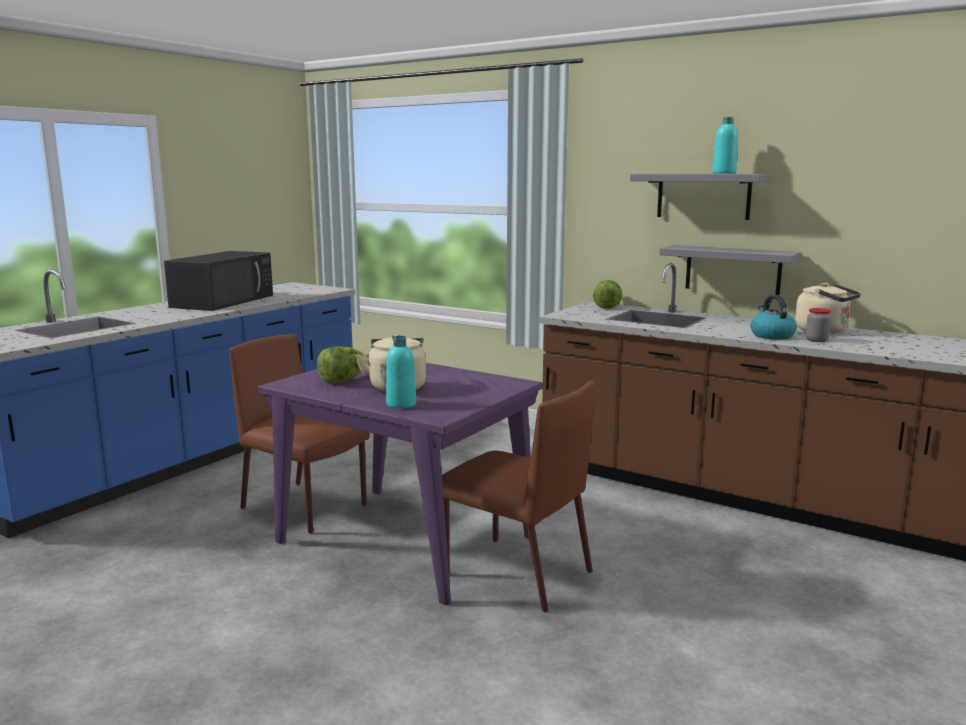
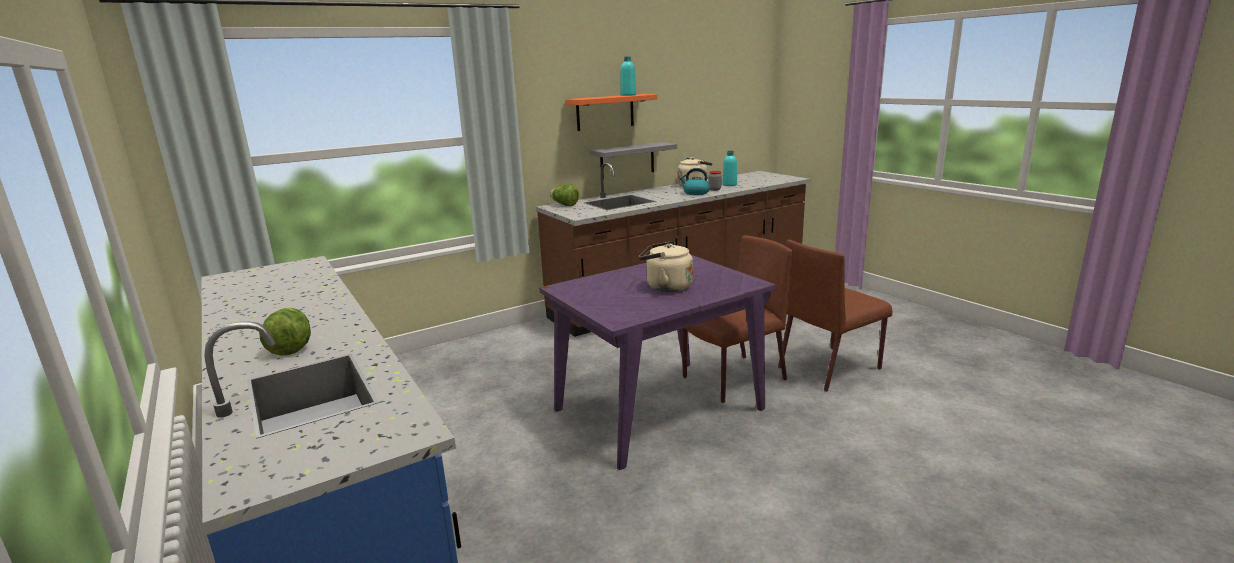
camera: 65 degrees left, 5 degrees up
(224, 301) = (275, 309): black microwave -> none
(305, 507) = (558, 447): brown chair -> brown chair (830, 367)
(343, 380) = (628, 301): lettuce -> lettuce (291, 347)
(401, 404) = (715, 289): turquoise bottle -> turquoise bottle (729, 185)
(703, 196) = (605, 112): grey shelf -> orange shelf

